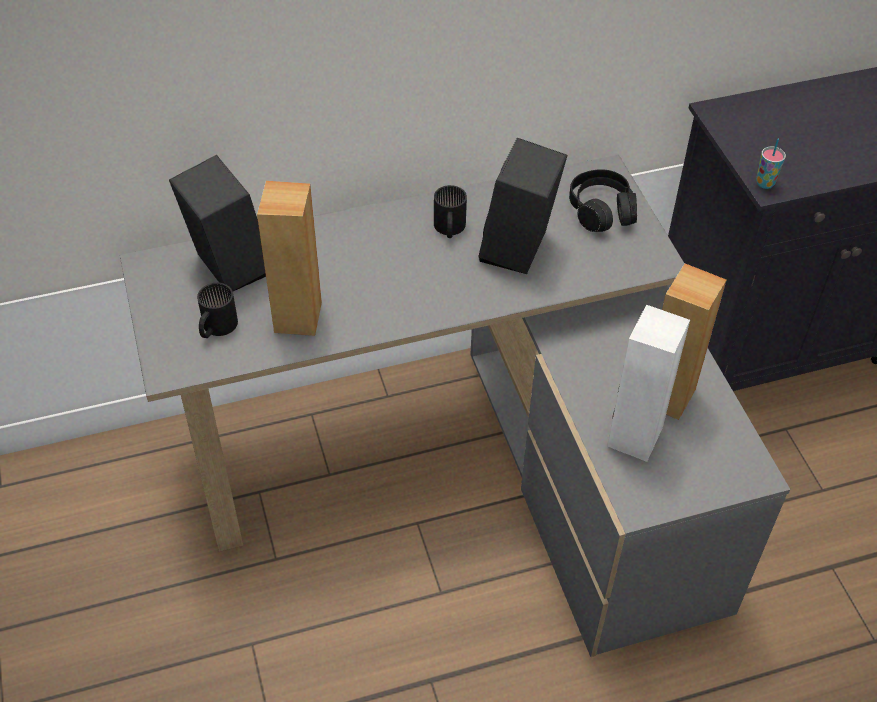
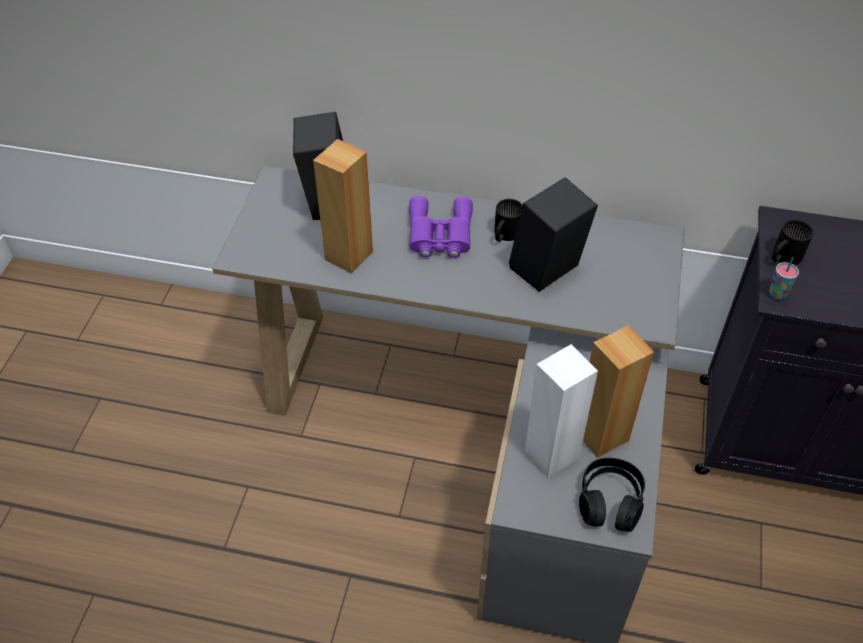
camera: 30 degrees right, 0 degrees up
(215, 327) = (288, 240): black mug -> black mug (783, 256)
(381, 256) = (439, 235): none -> purple binoculars
(601, 211) = (636, 267): black headphones -> black headphones (610, 501)

